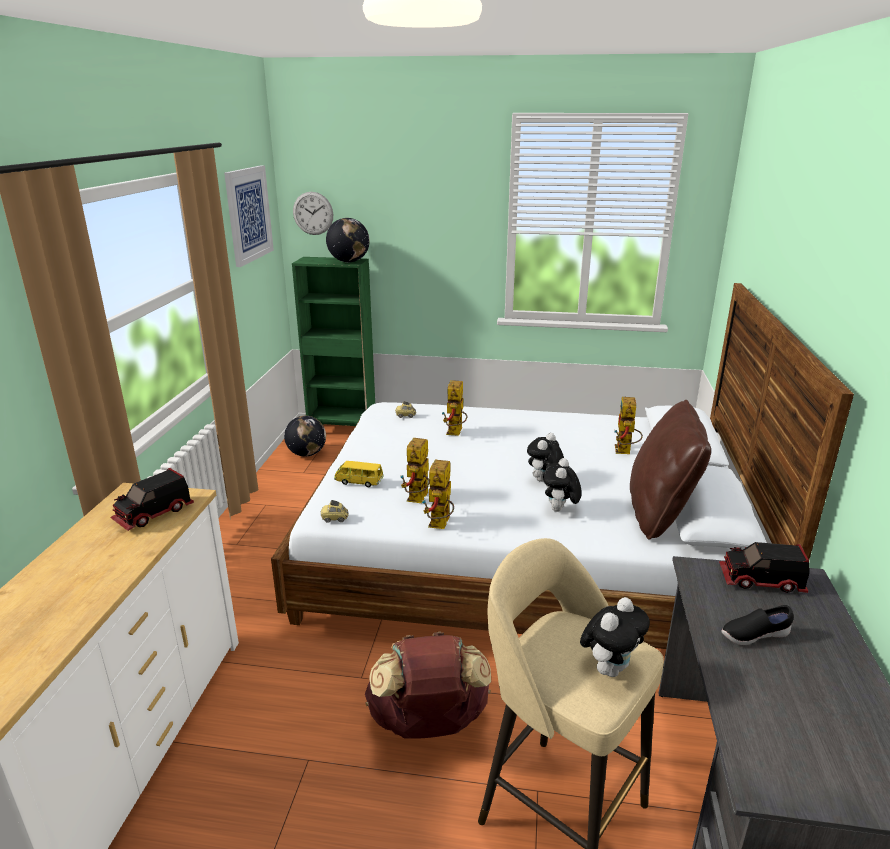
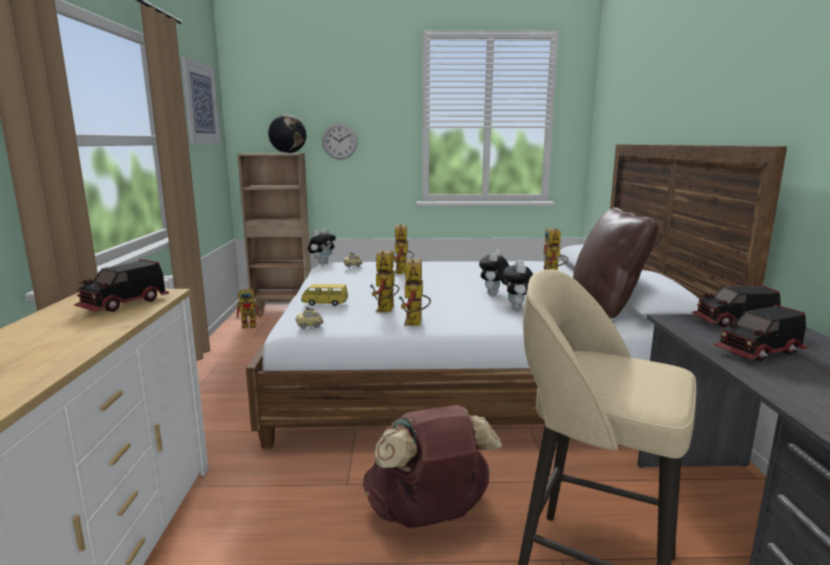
camera: 10 degrees left, 10 degrees down
(307, 454) = (252, 325): globe -> toy robot
(313, 213) = (254, 115): wall clock -> wall clock (339, 141)
(342, 431) = (282, 309): green bookcase -> brown bookcase
(610, 668) = (653, 378): plush toy -> plush toy (322, 263)
(754, 635) = (760, 352): black shoe -> toy truck

